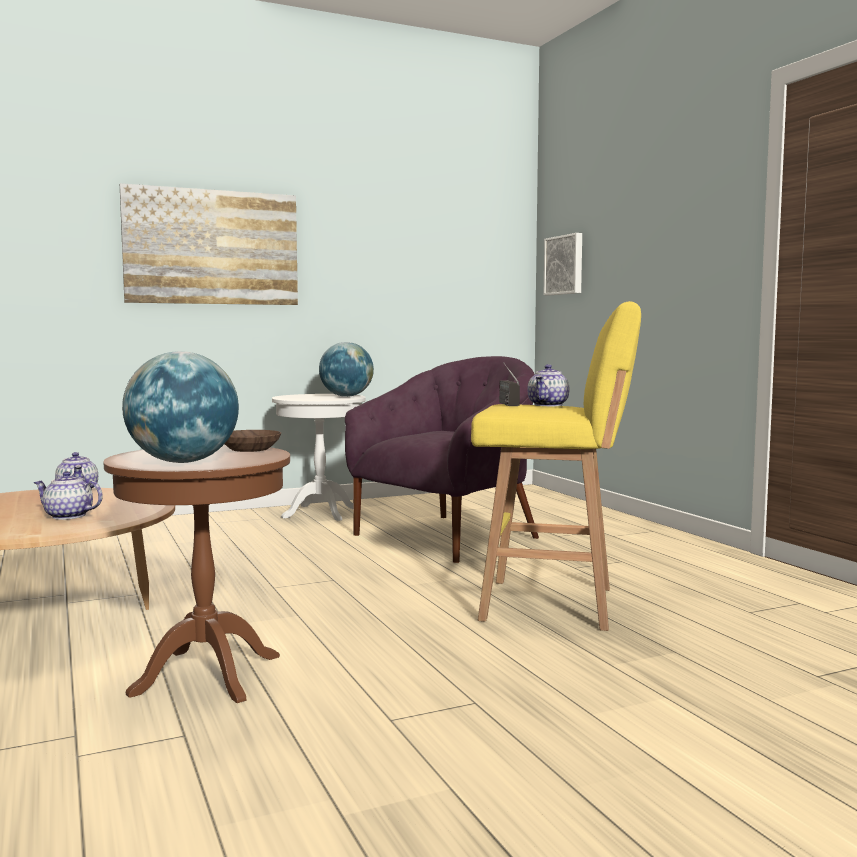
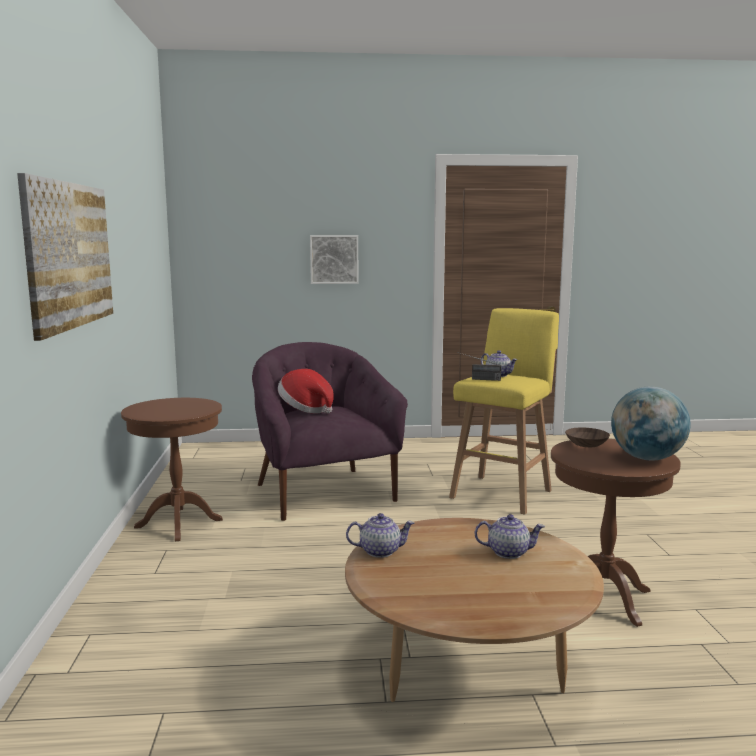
camera: 70 degrees left, 5 degrees up
(67, 516) = (508, 552): teapot -> teapot turned 120 degrees counterclockwise
(320, 513) = (179, 523): white side table -> brown side table
(346, 396) = (190, 401): globe -> none
(444, 429) = (306, 409): none -> hat
(565, 265) = (220, 254): picture -> picture (334, 259)

